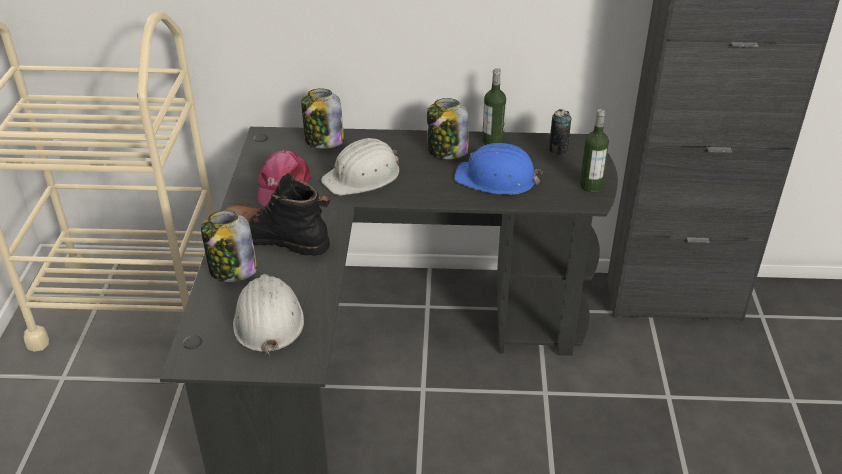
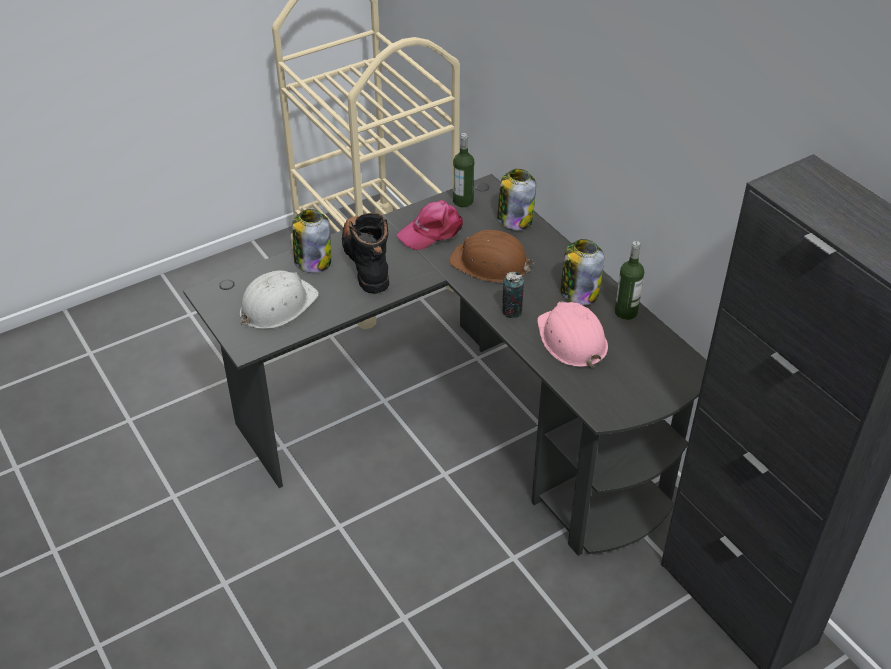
camera: 55 degrees right, 5 degrees up
(363, 176) = (490, 264): white hard hat -> brown hard hat
(496, 178) = (571, 340): blue hard hat -> pink hard hat
(558, 150) = (661, 359): can -> can (511, 312)
(590, 186) = (627, 404): bottle -> bottle (463, 201)

